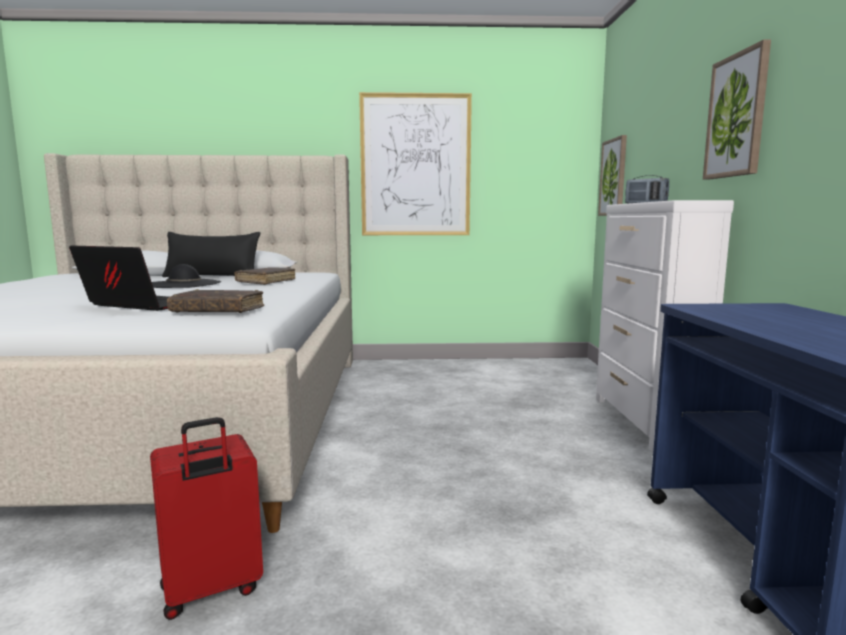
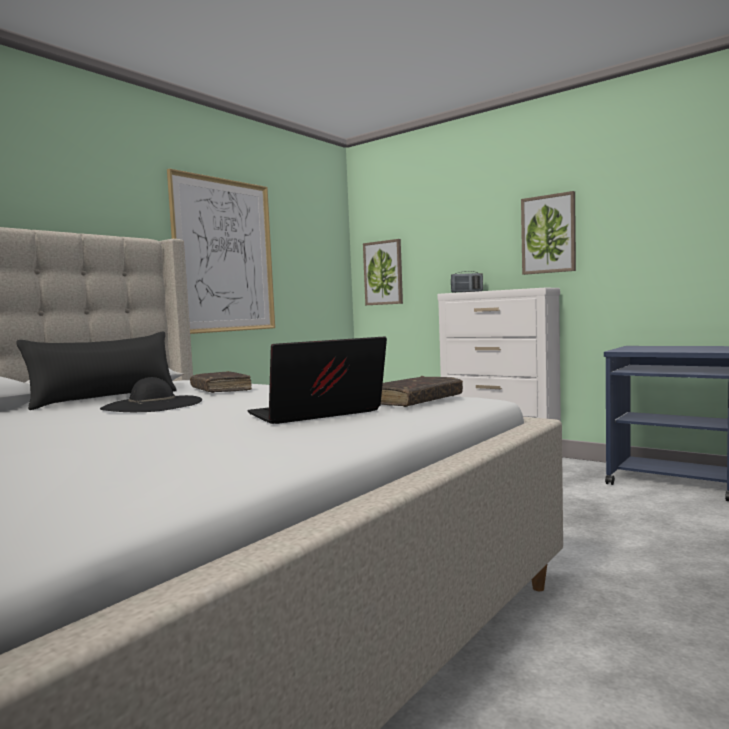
camera: 50 degrees left, 5 degrees down
(211, 590) = (620, 626): red suitcase -> none

